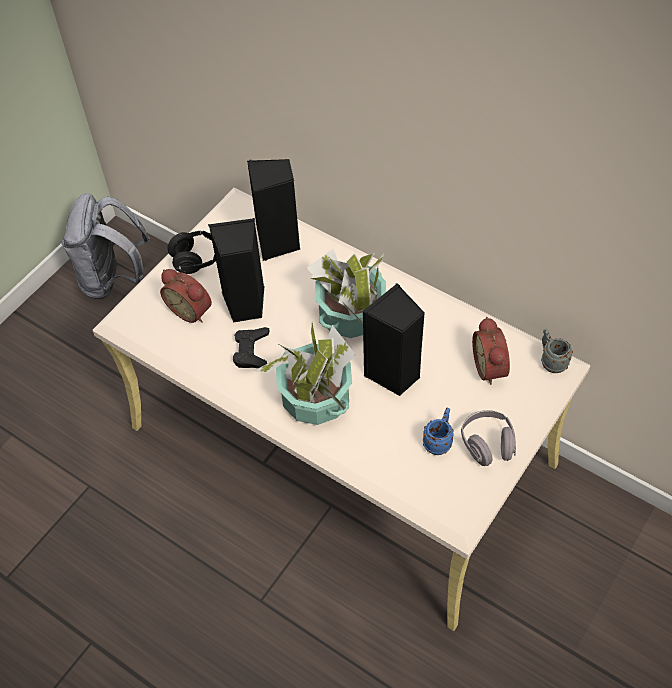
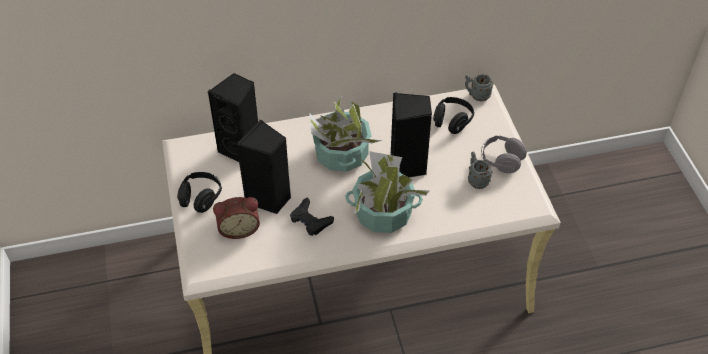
camera: 50 degrees left, 5 degrees down
(114, 279) = (65, 302): grey backpack -> none
(439, 441) = (476, 179): blue mug -> grey mug
(491, 367) = (452, 122): alarm clock -> black headphones

